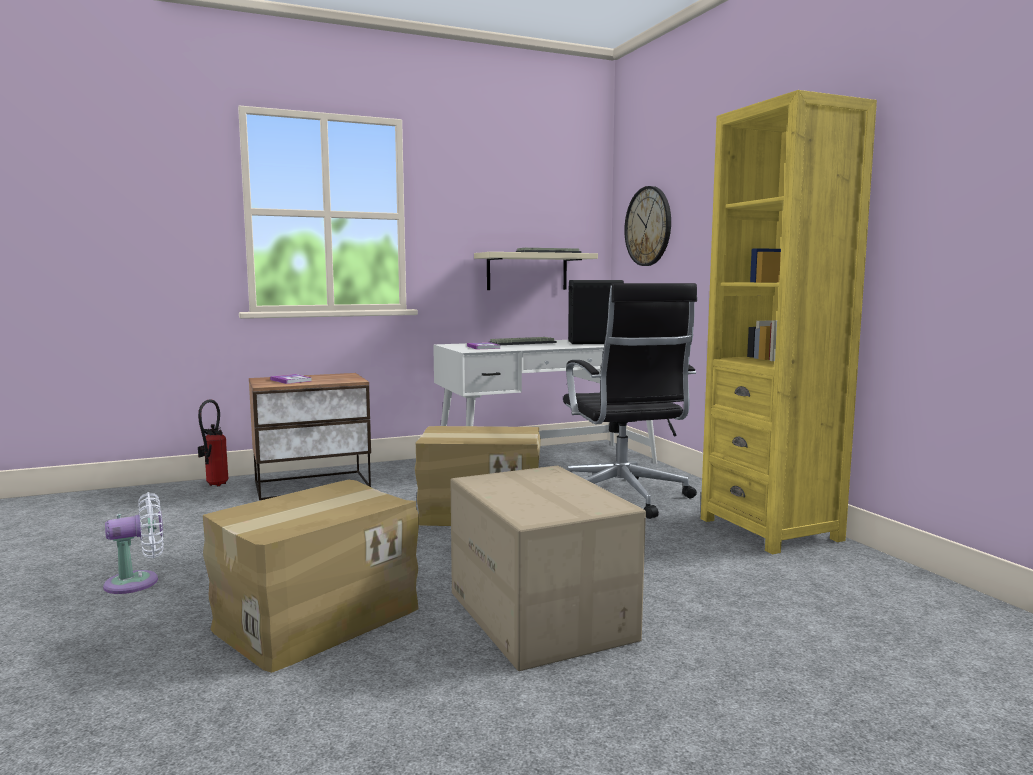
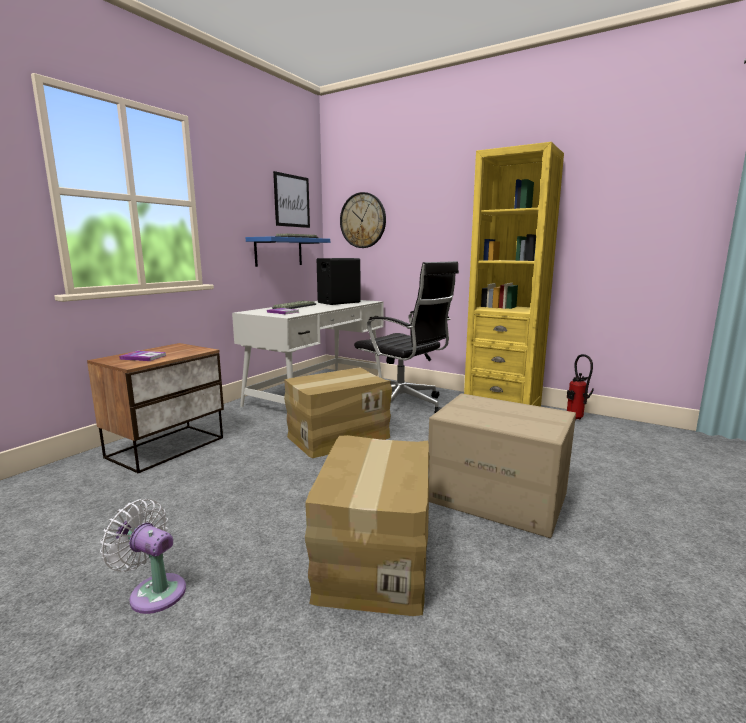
camera: 35 degrees left, 5 degrees up
(138, 582) = (154, 591): white fan -> white fan turned 90 degrees counterclockwise
(214, 485) = (60, 471): fire extinguisher -> fire extinguisher (575, 419)
(527, 271) = (278, 252): beige shelf -> blue shelf
(554, 205) = (292, 201): none -> picture

